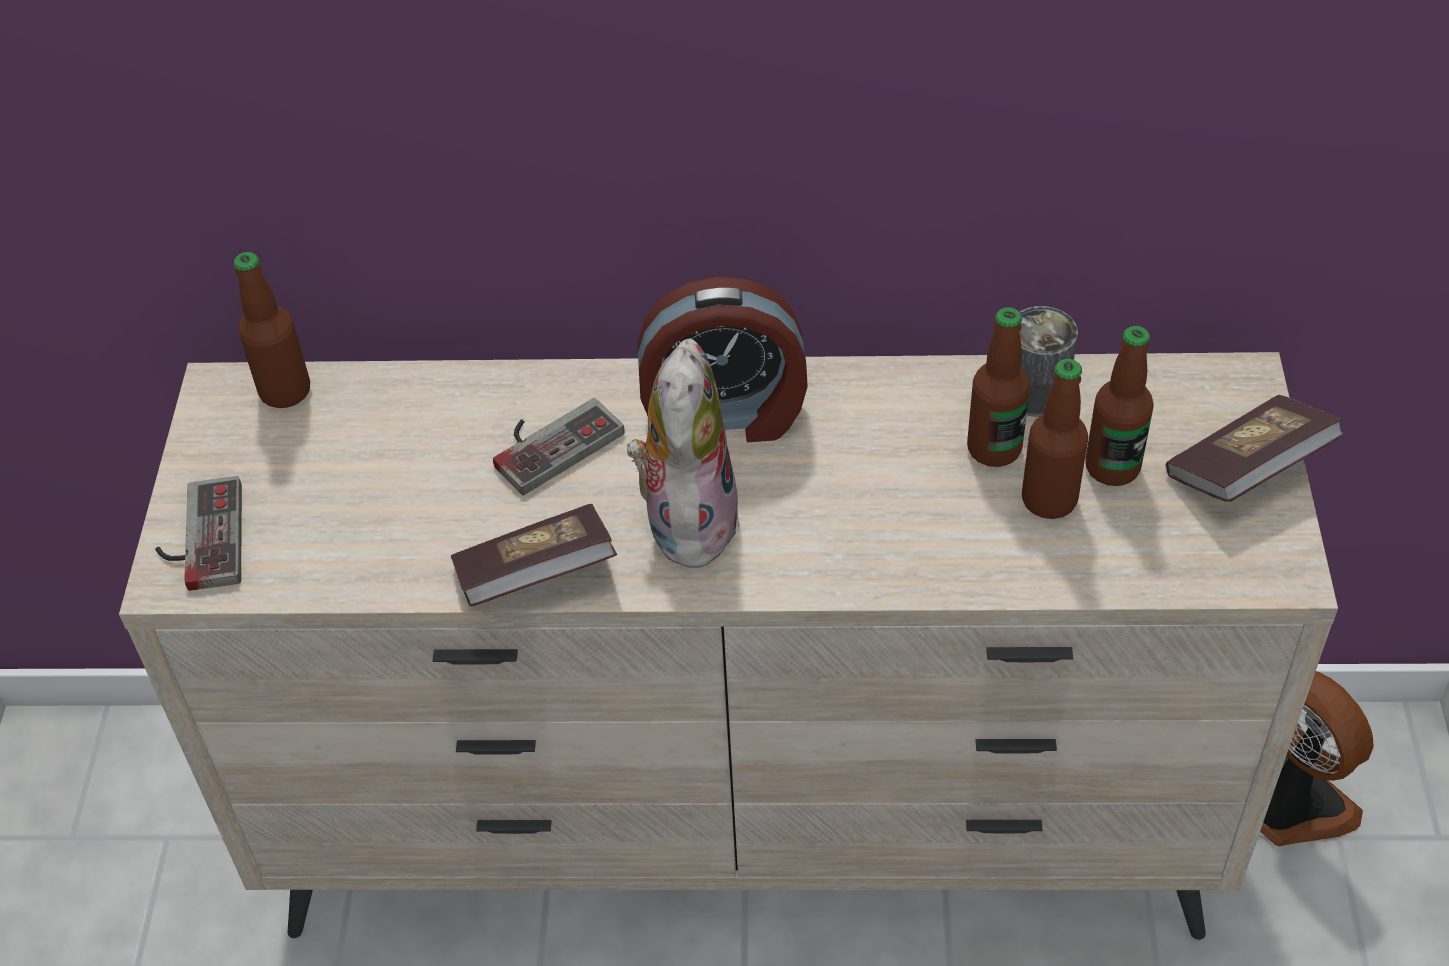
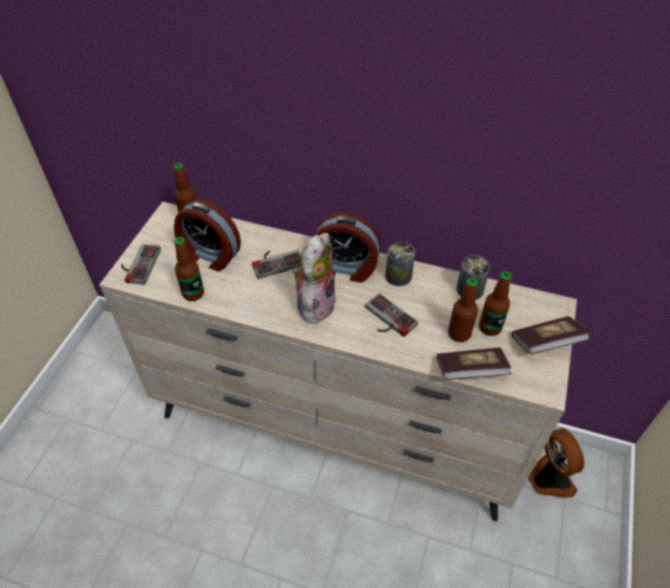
camera: 15 degrees right, 0 degrees up
(375, 469) = (209, 255): none -> alarm clock
(536, 576) = (250, 310): book -> book (470, 371)
(858, 402) = (398, 276): none -> can
(871, 511) = (386, 319): none -> game controller
(994, 449) = (444, 308): bottle -> bottle (193, 293)

